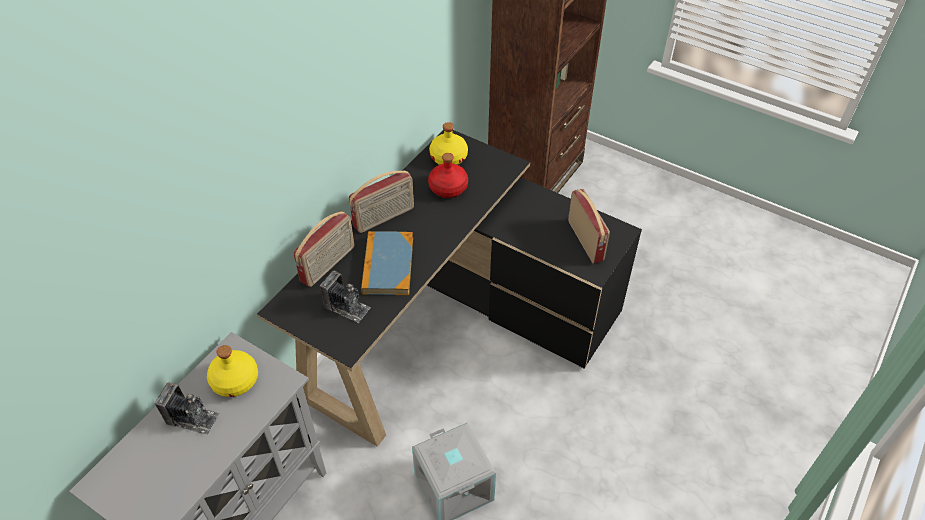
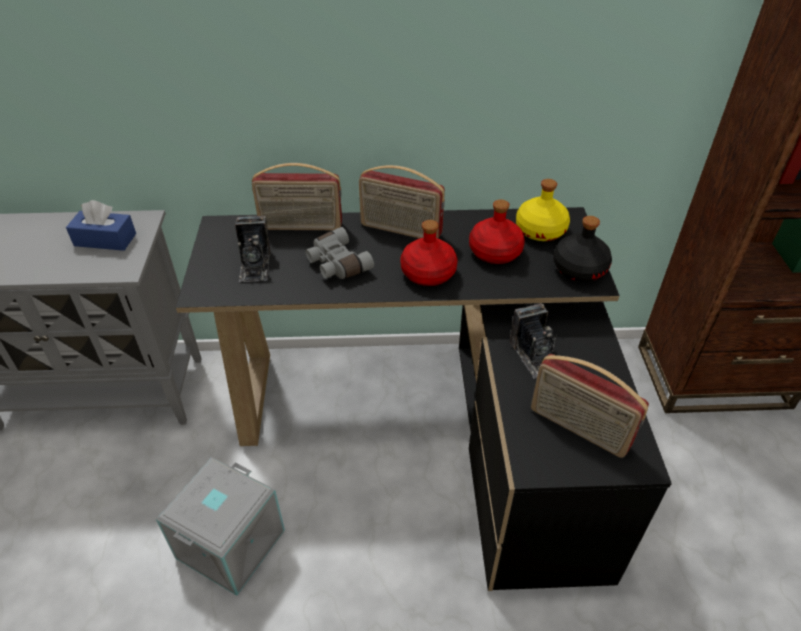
camera: 55 degrees right, 5 degrees down
(192, 418) = (47, 237): camera -> camera (534, 355)
(235, 381) = (105, 240): yellow bottle -> blue tissue box
(387, 265) = (336, 264): book -> grey binoculars
(438, 227) = (428, 273): none -> red bottle
(495, 163) = (579, 268): none -> black bottle
(586, 240) = (578, 428): radio -> radio turned 90 degrees clockwise

